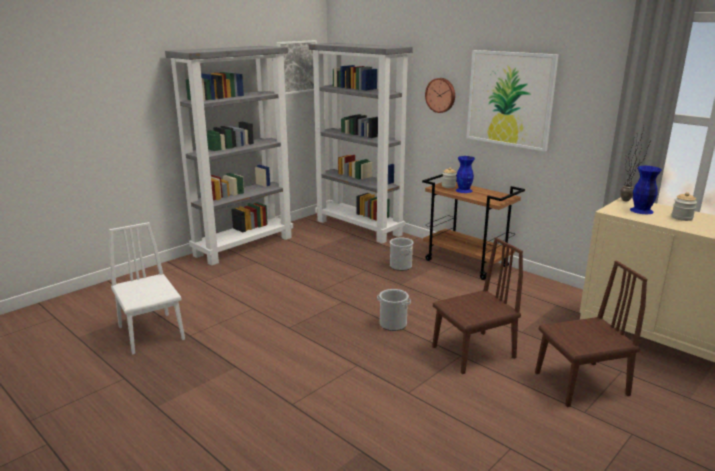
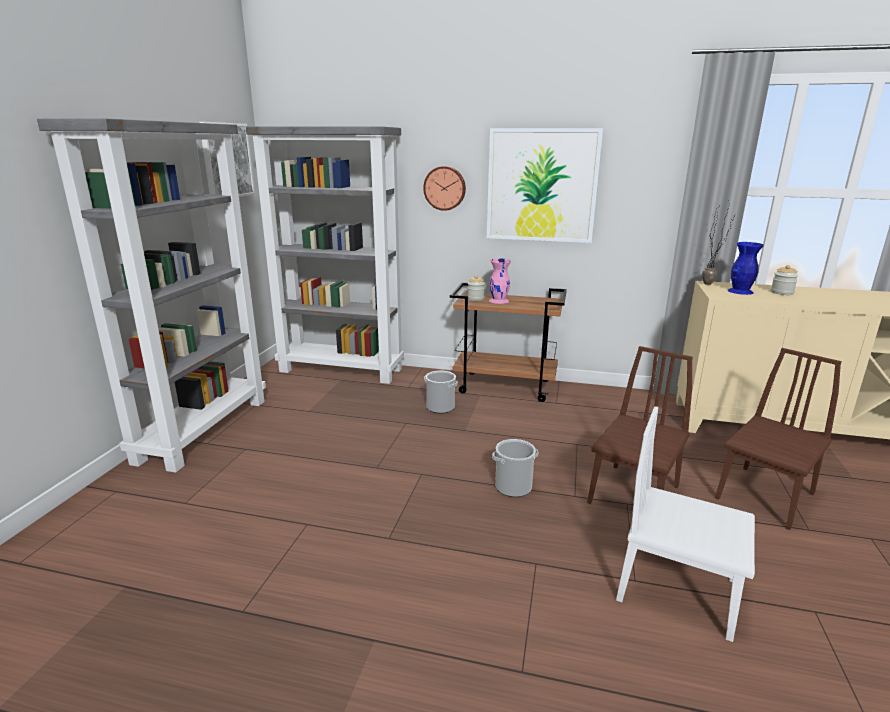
camera: 30 degrees left, 0 degrees up
(151, 333) = (163, 634): white chair -> white chair (677, 590)
(464, 190) = (499, 300): blue vase -> pink vase

